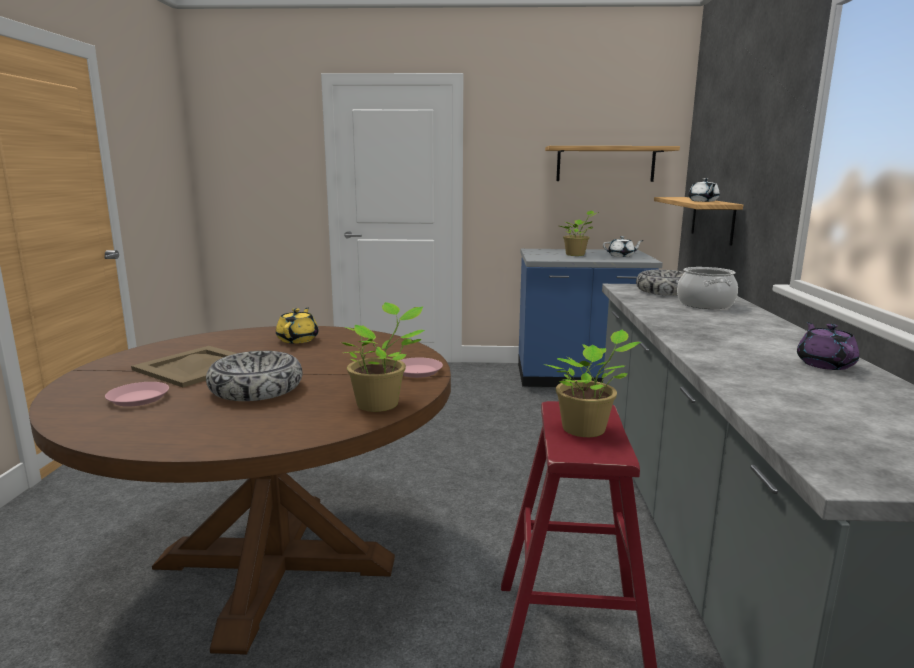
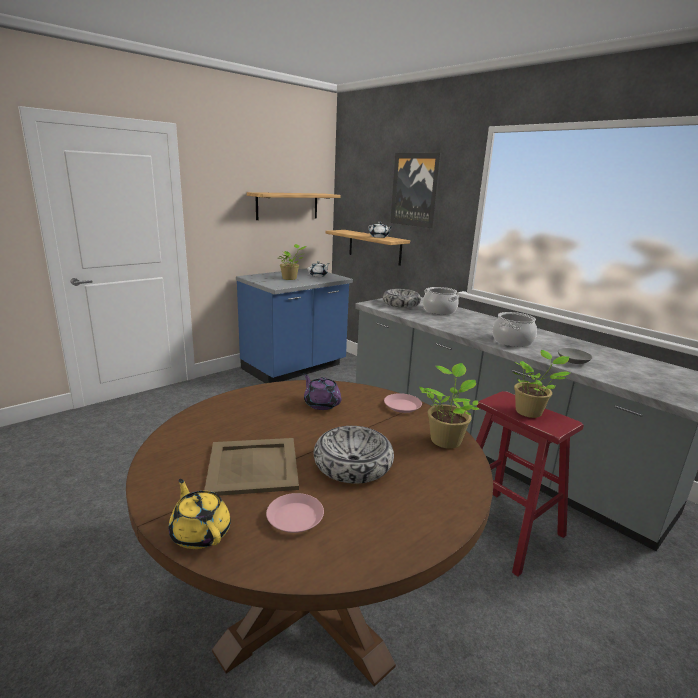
camera: 45 degrees left, 5 degrees up
(298, 339) = (260, 408): yellow teapot -> yellow teapot (200, 532)
(722, 347) = (512, 341): none -> cooking pot
(754, 124) = (415, 190): none -> picture
(763, 385) = (573, 361): none -> grey bowl
(824, 364) = (559, 341): purple teapot -> purple teapot (321, 404)

